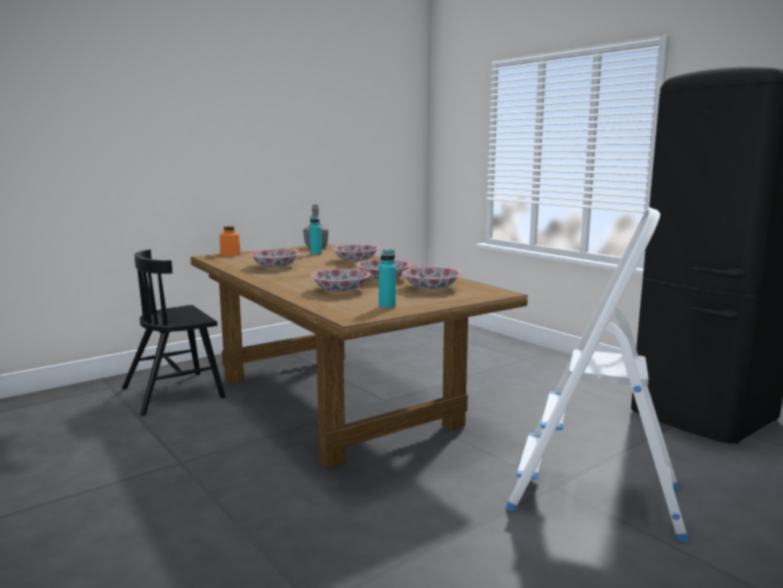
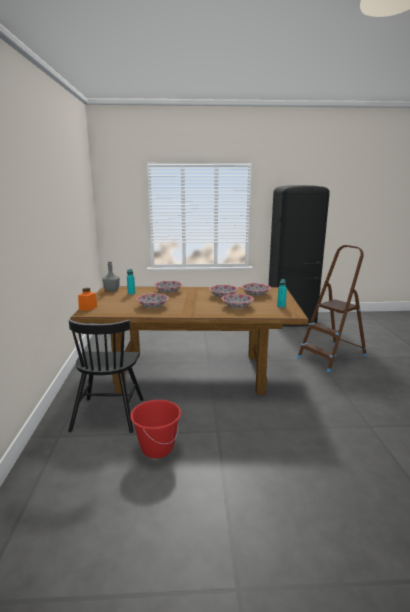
camera: 55 degrees left, 5 degrees up
(114, 438) = (157, 448): none -> red bucket
(592, 497) = (331, 356): white step ladder -> brown step ladder

